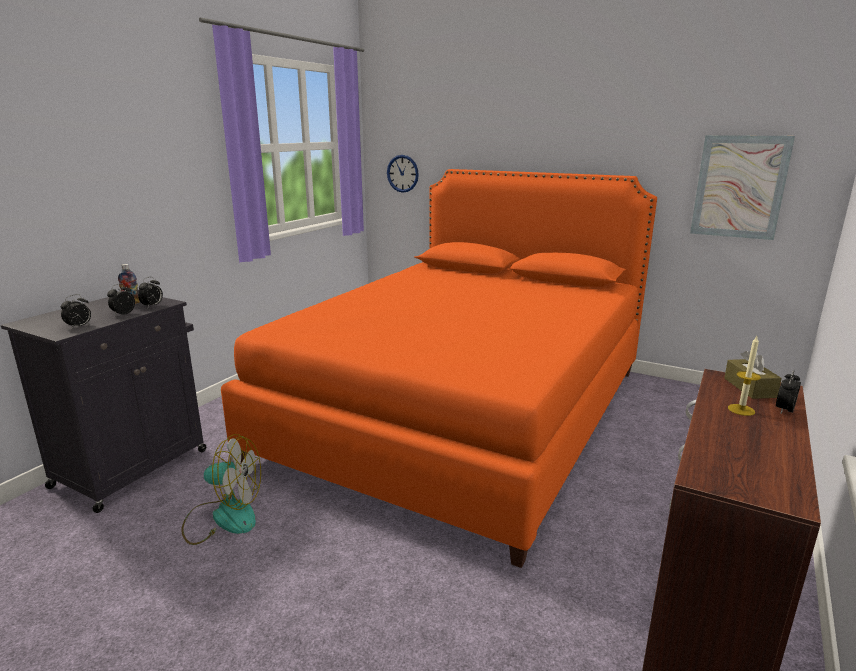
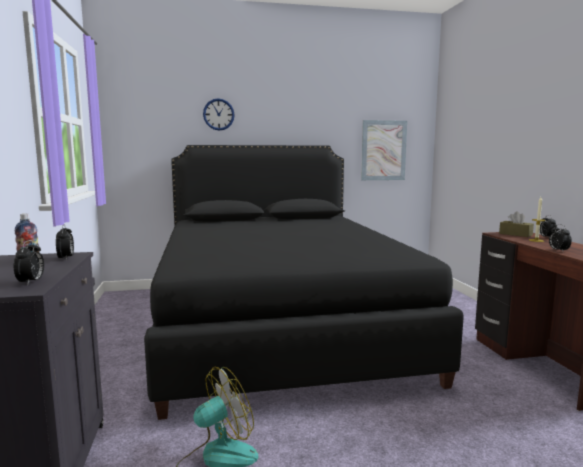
camera: 40 degrees left, 10 degrees down
(123, 314) = (52, 267): alarm clock -> alarm clock (558, 251)
(402, 173) = (137, 151): wall clock -> wall clock (218, 114)
(463, 412) = (279, 325): orange bed -> black bed

